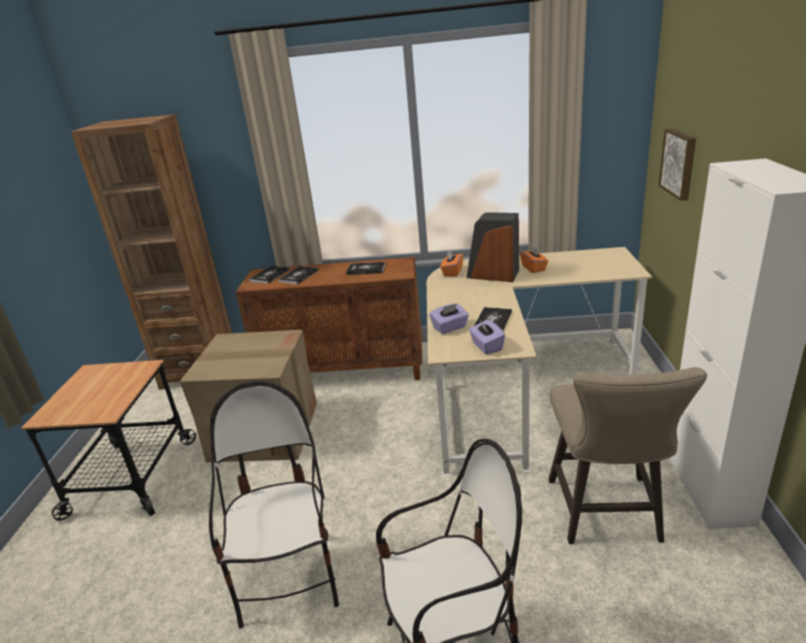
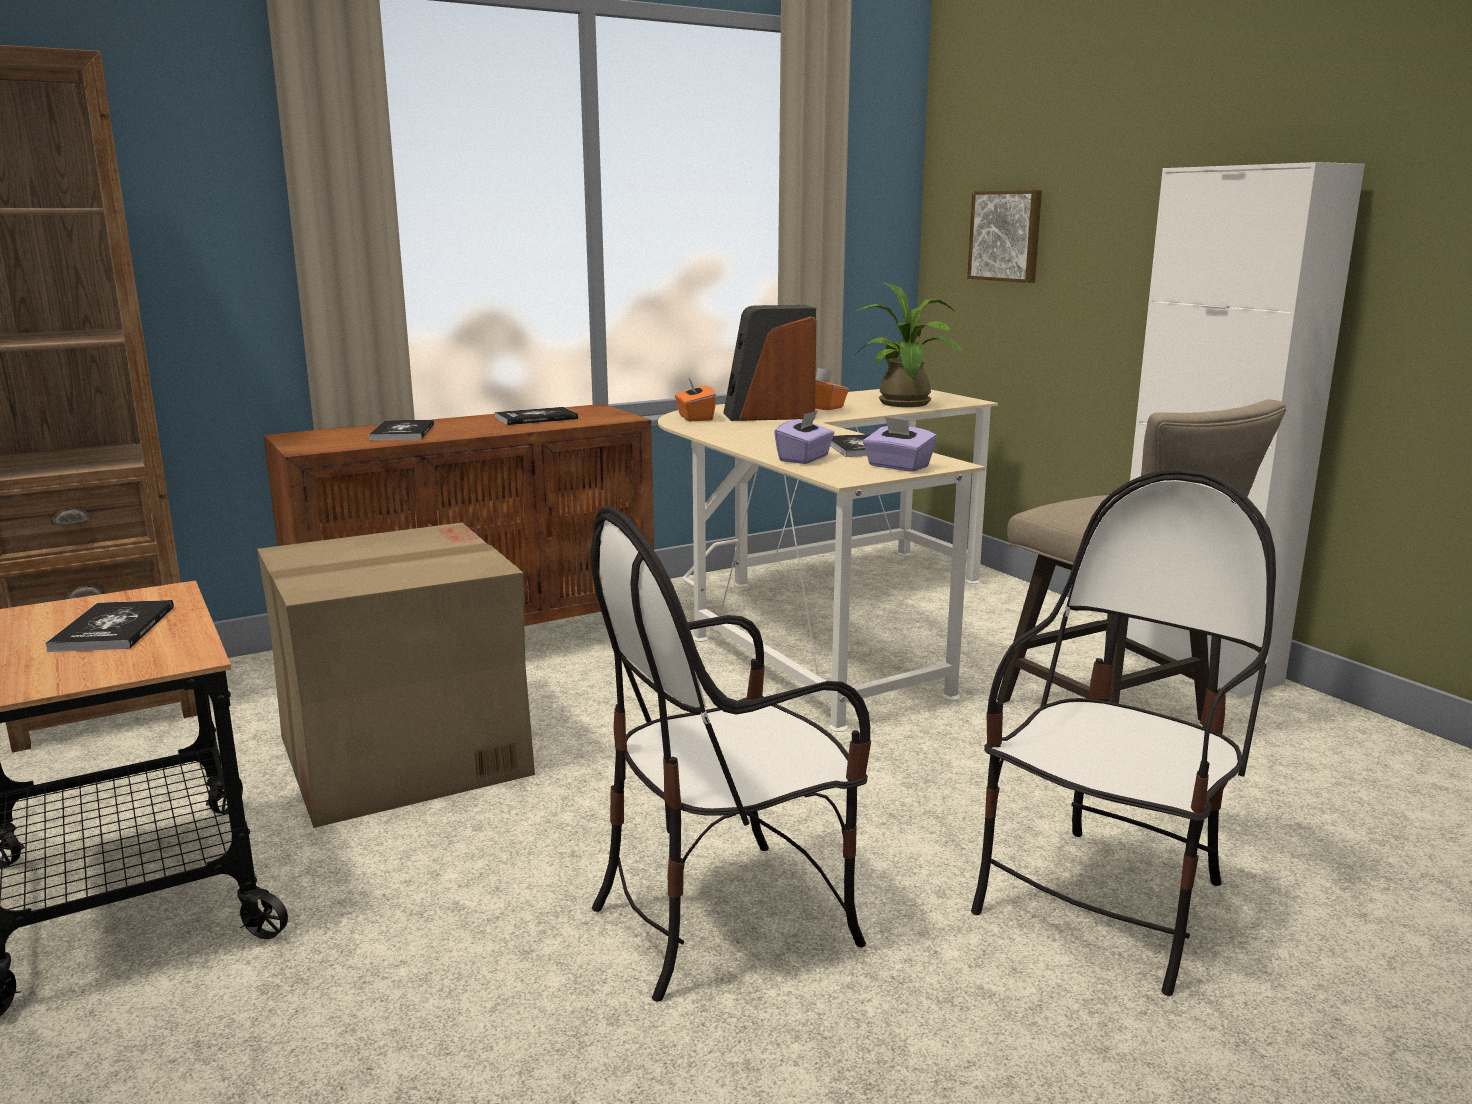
camera: 35 degrees left, 10 degrees down
(269, 275) = (330, 436): book -> book (113, 628)
(290, 576) = (725, 918): chair -> chair turned 75 degrees counterclockwise
(587, 272) = (906, 405): none -> potted plant

